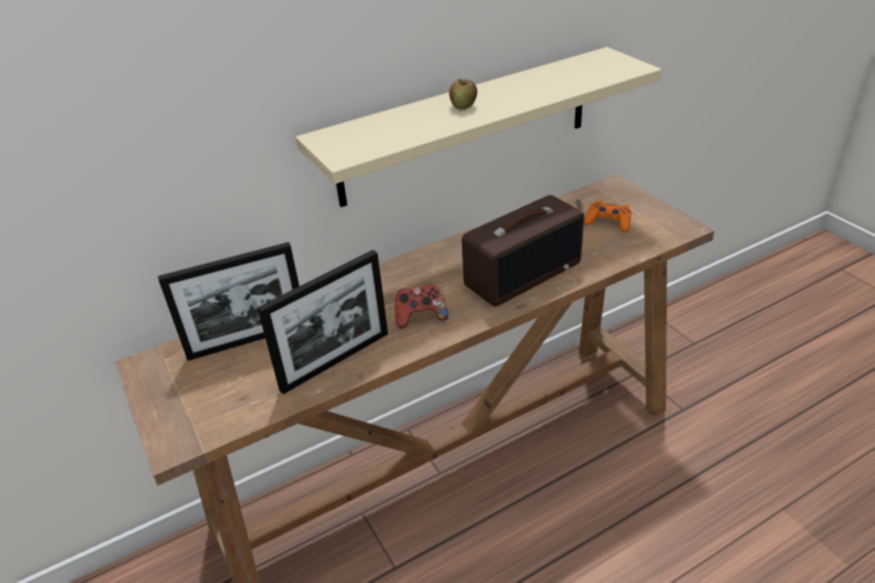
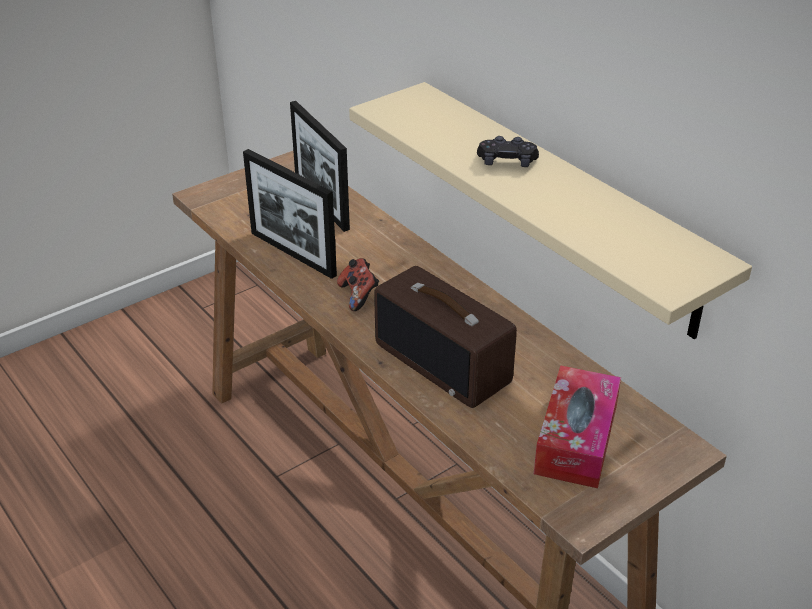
camera: 80 degrees right, 0 degrees up
(463, 106) = (507, 162): apple -> black game controller
(608, 222) = (576, 439): orange game controller -> tissue box

